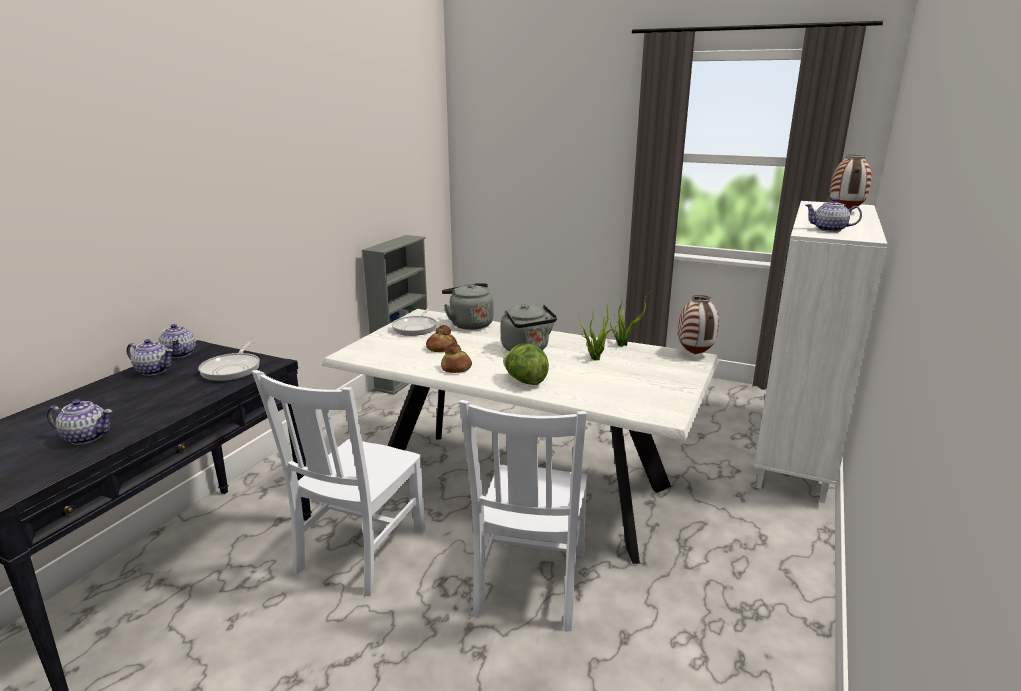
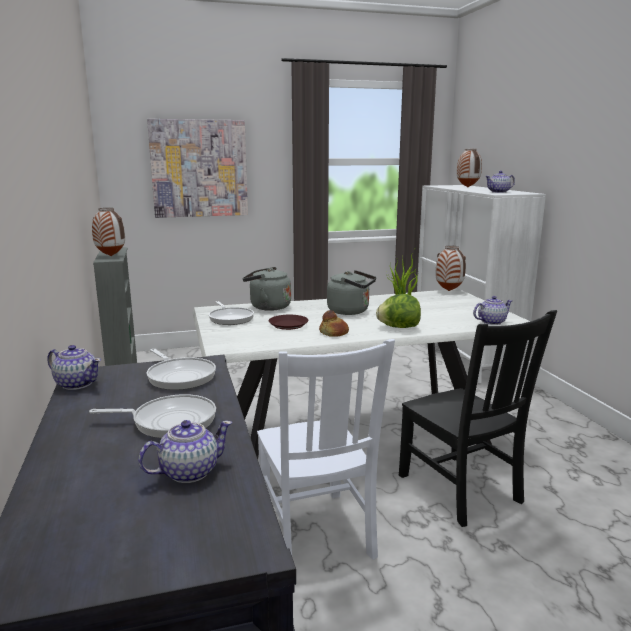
camera: 40 degrees left, 5 degrees down
(154, 370) = (89, 403): teapot -> teapot (491, 322)
(154, 400) = (169, 421): none -> frying pan
(386, 245) = (110, 256): none -> vase
(441, 348) = (289, 325): bread -> brown plate
(530, 585) = (461, 490): white chair -> black chair
(539, 158) = (199, 168): none -> picture

